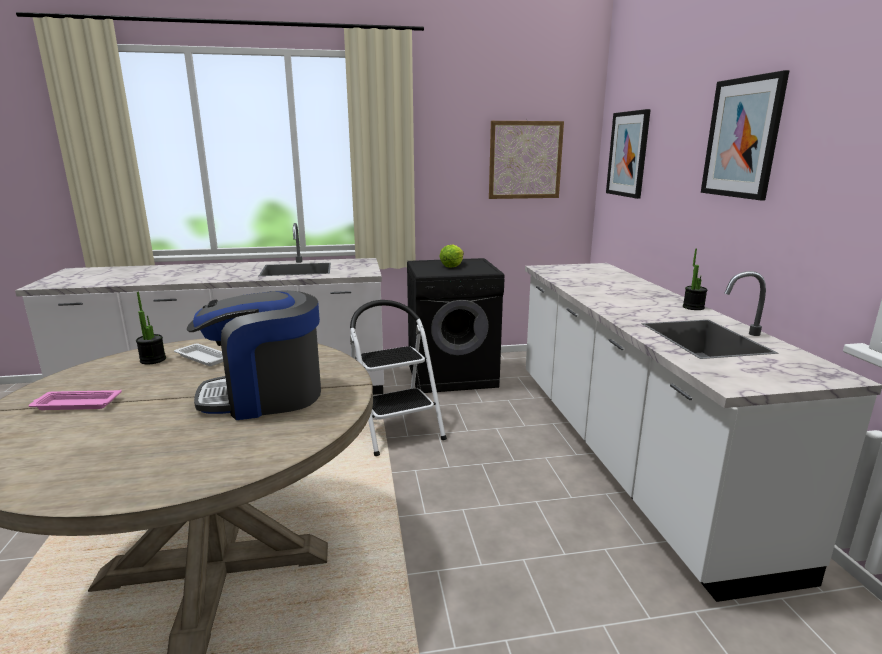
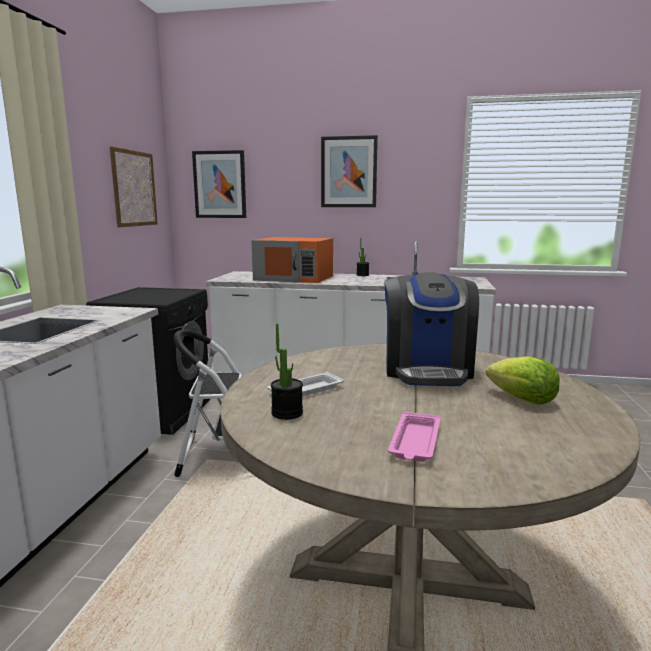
camera: 70 degrees left, 5 degrees down
(452, 266) = (146, 295): lettuce -> lettuce (522, 399)
(602, 285) = (294, 278): none -> orange microwave

